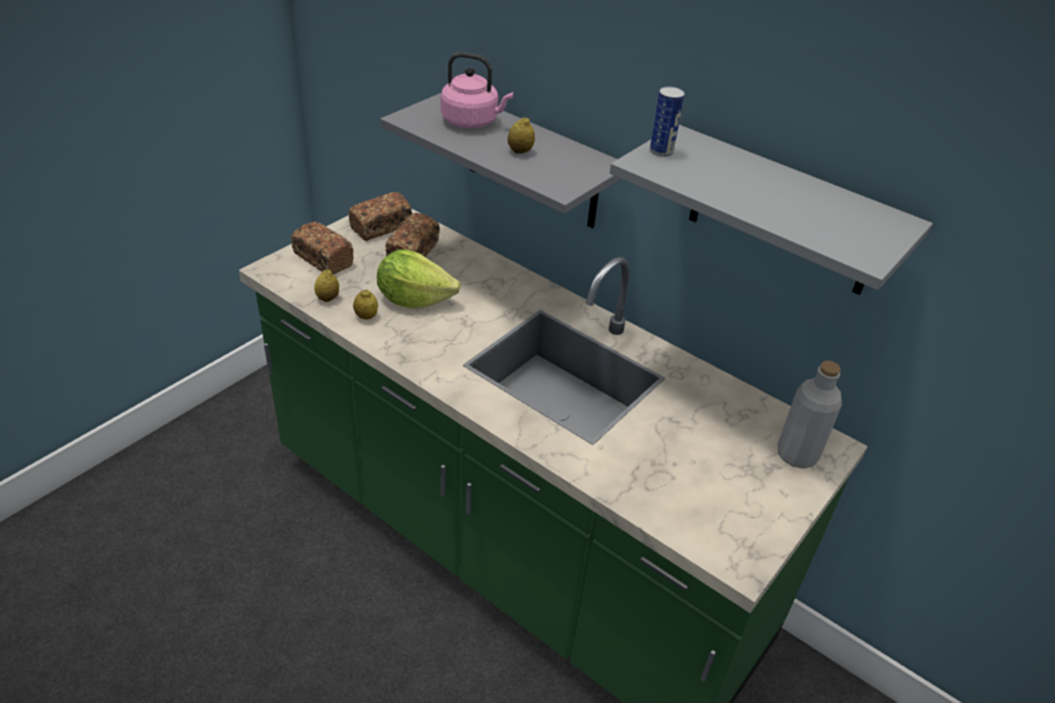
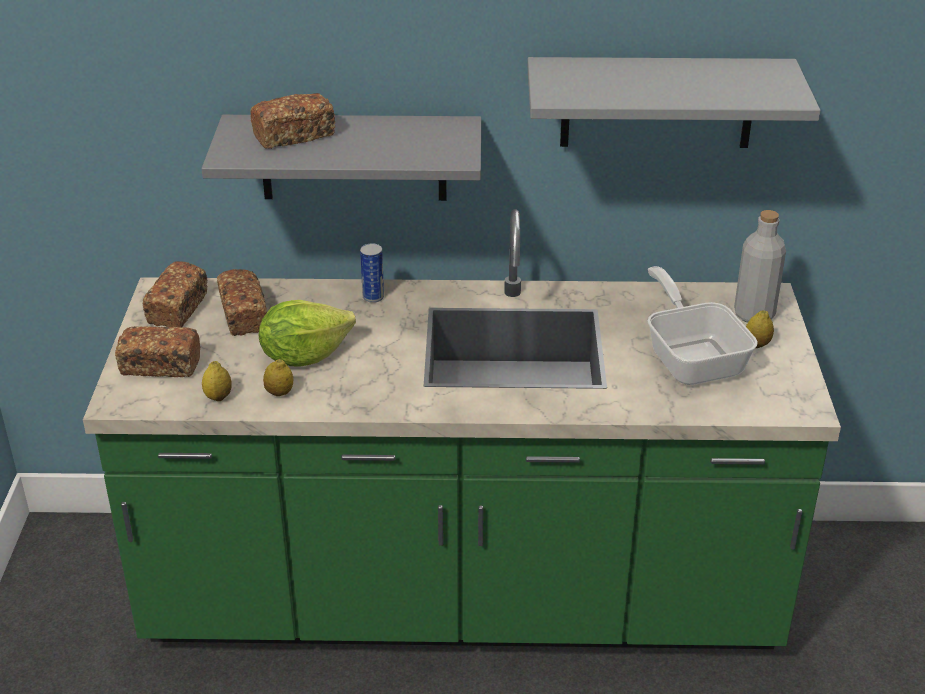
camera: 35 degrees left, 5 degrees down
(472, 122) = (294, 136): pink kettle -> bread
(520, 151) = (377, 143): lemon -> lemon (757, 344)
(661, 151) = (553, 83): can -> can (373, 297)
(695, 460) = (692, 357): none -> frying pan

